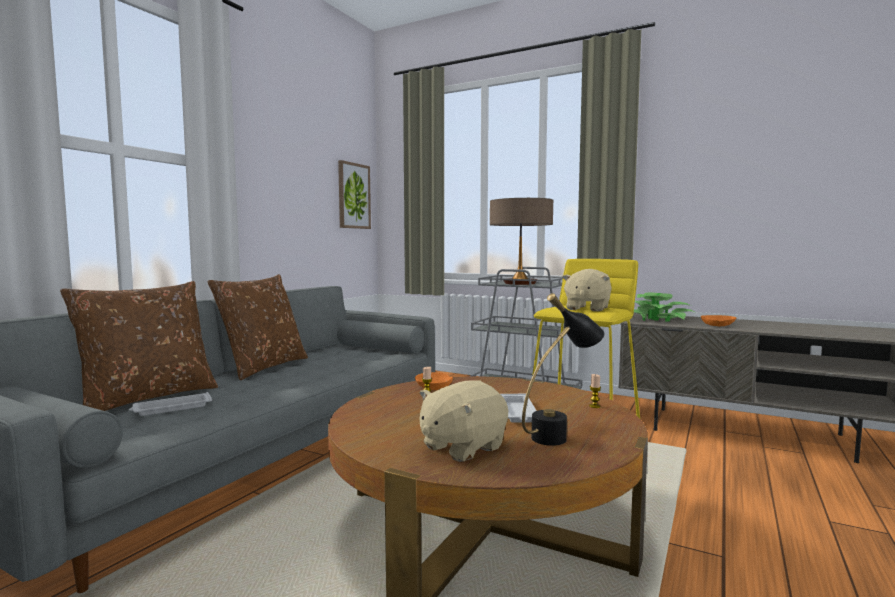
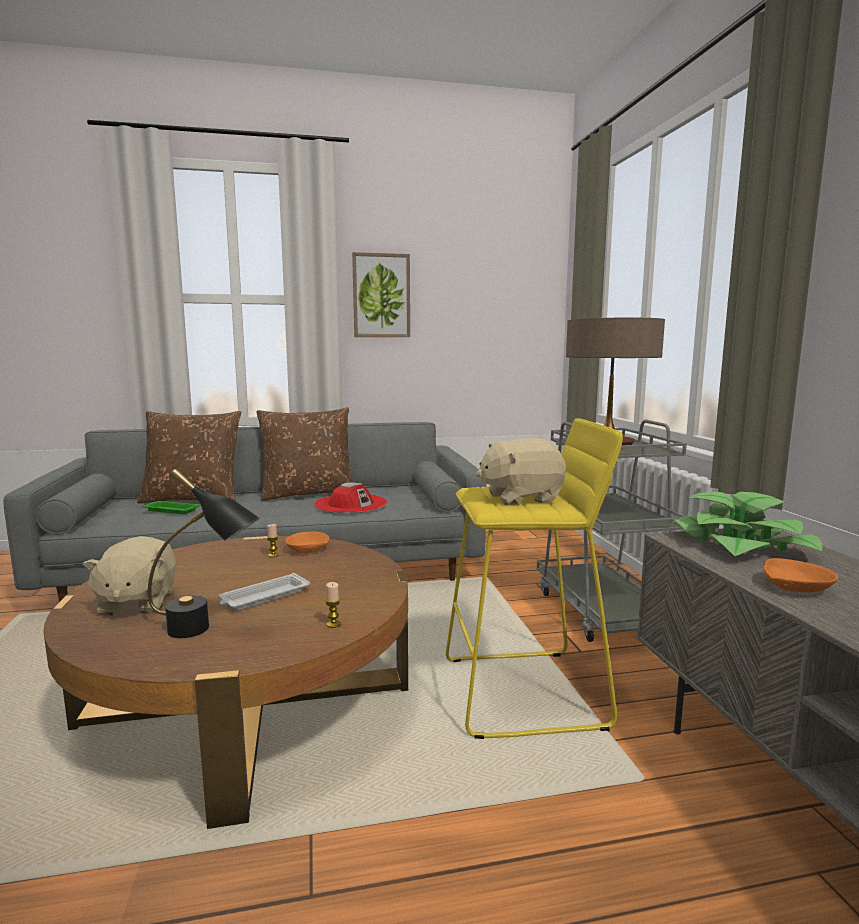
camera: 50 degrees right, 5 degrees up
(171, 408) = (171, 510): white tray -> green tray
(335, 363) = (350, 504): none -> red hat
(353, 196) = (520, 315): picture -> picture (381, 296)
(462, 447) = (137, 603): beige plush toy -> beige plush toy turned 105 degrees counterclockwise

